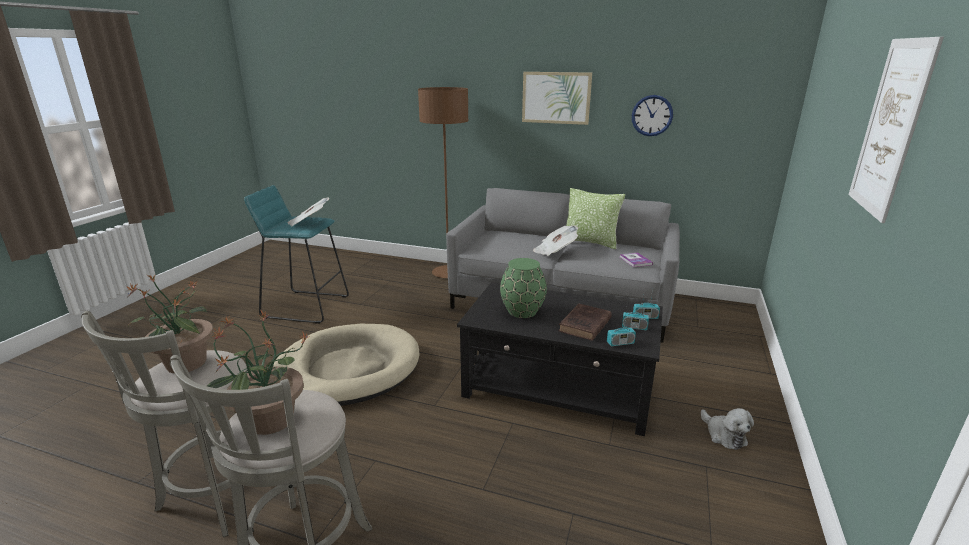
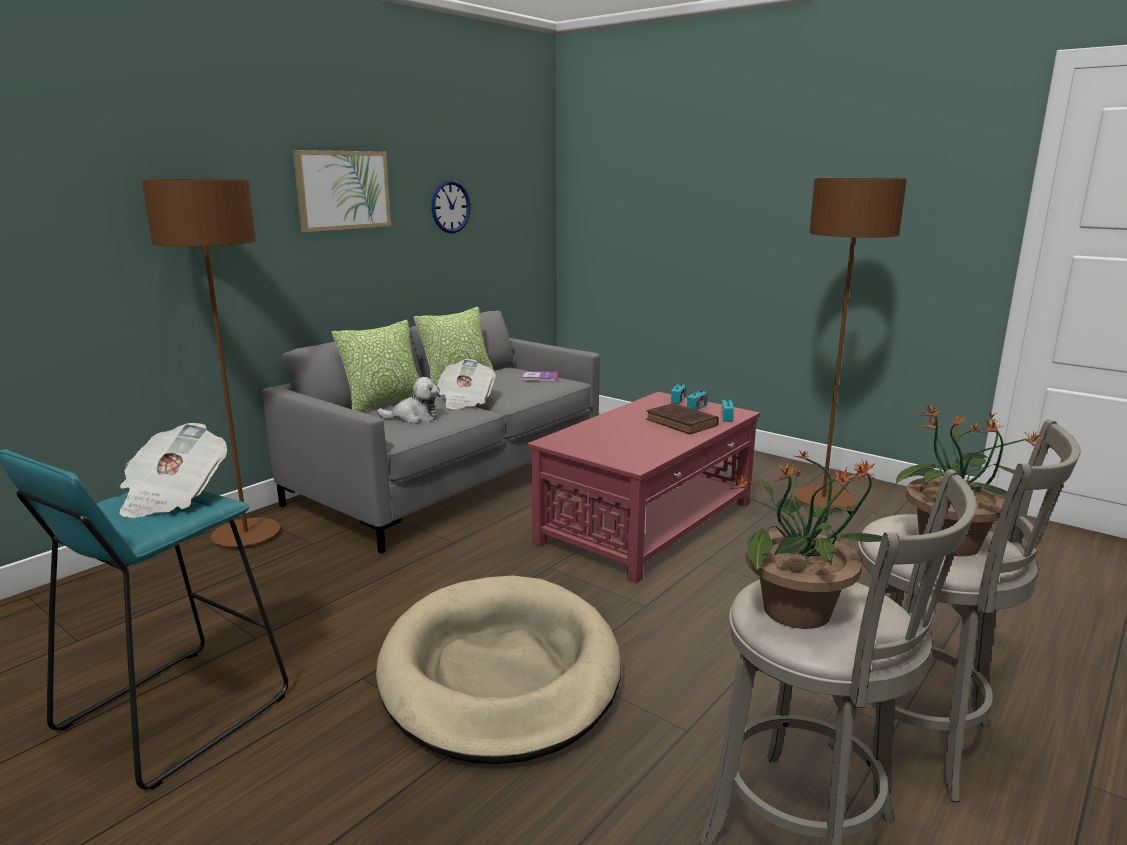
camera: 70 degrees left, 5 degrees down
(521, 311) = (630, 441): green vase -> none
(526, 235) = (384, 403): none -> pillow
(559, 387) = (648, 522): black coffee table -> red coffee table
(703, 488) = (823, 500): none -> brown floor lamp
(724, 435) = (757, 474): plush toy -> plush toy (413, 418)
(890, 128) = (800, 177): picture -> none

